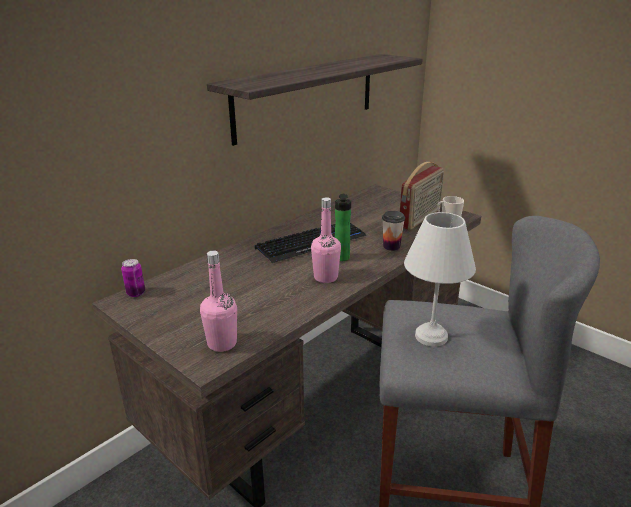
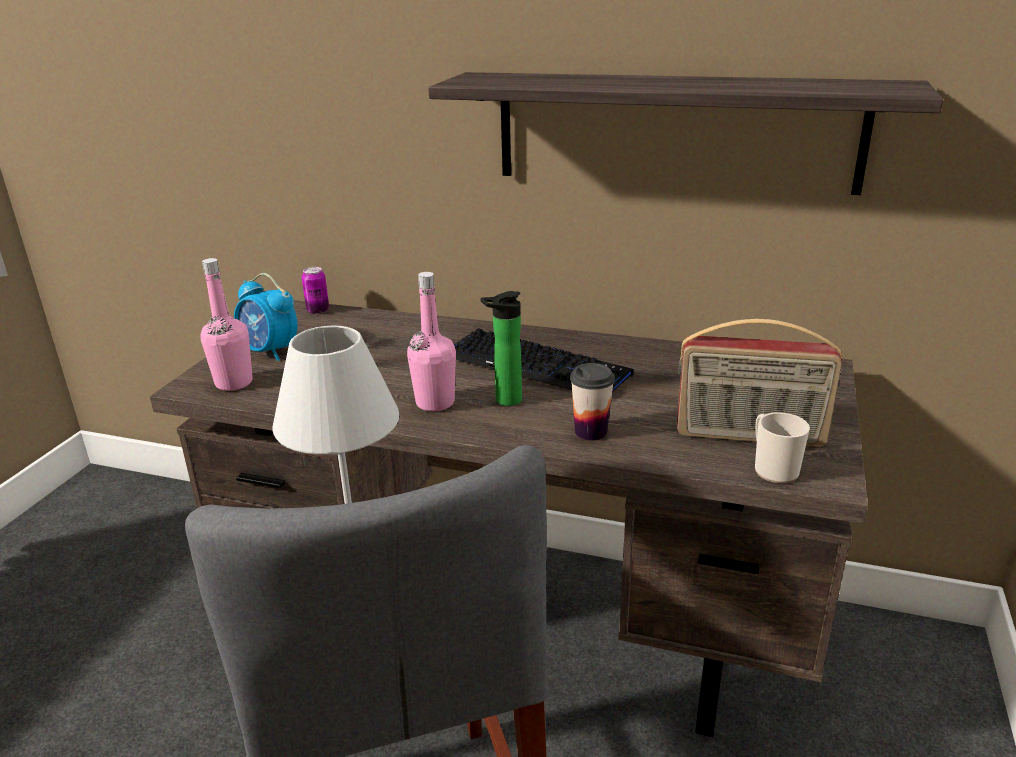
camera: 65 degrees right, 0 degrees up
(185, 322) = (270, 351): none -> alarm clock

